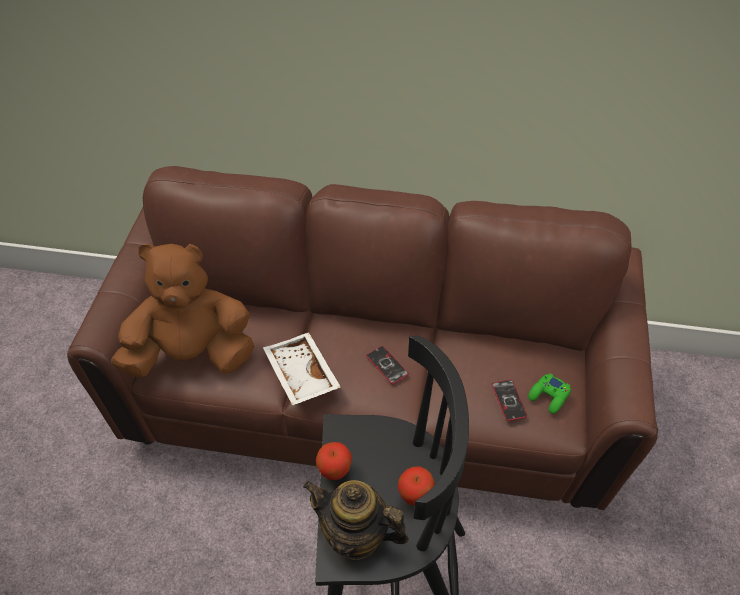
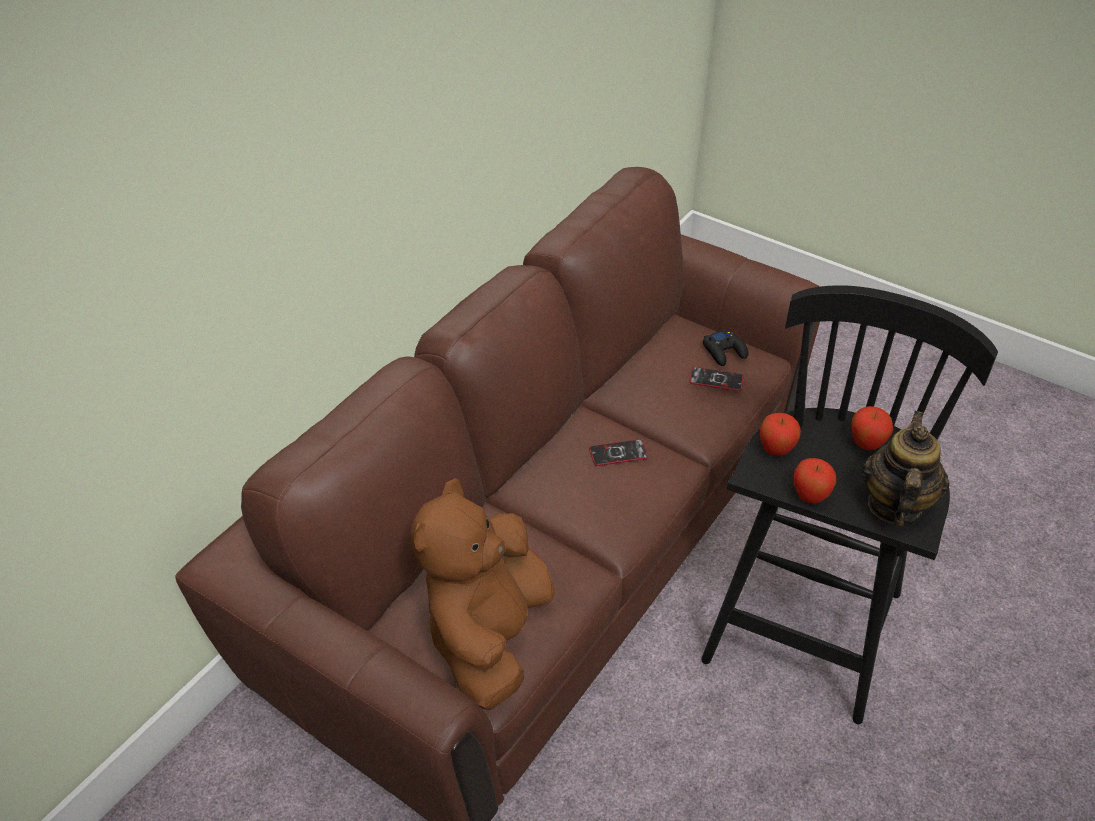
camera: 65 degrees left, 5 degrees down
(300, 375) = (587, 535): white tray -> none
(355, 536) = (894, 505): teapot -> teapot turned 150 degrees clockwise
(375, 435) = (775, 450): none -> apple
(549, 396) = (724, 352): green game controller -> black game controller

